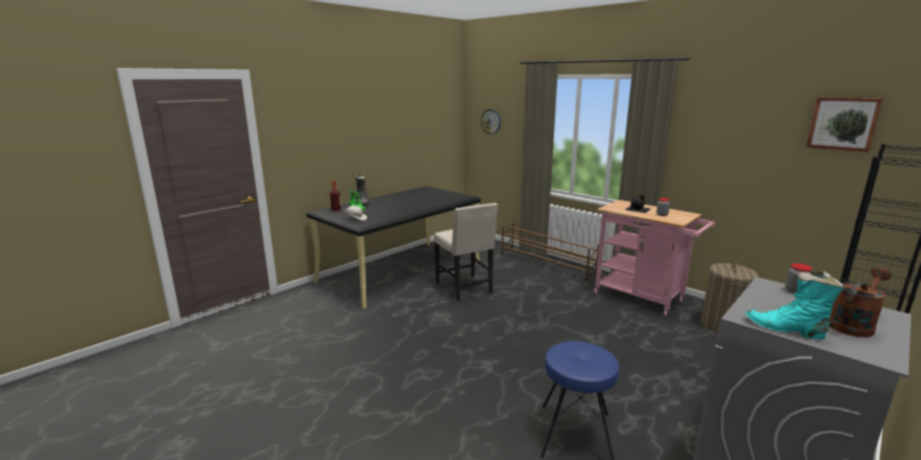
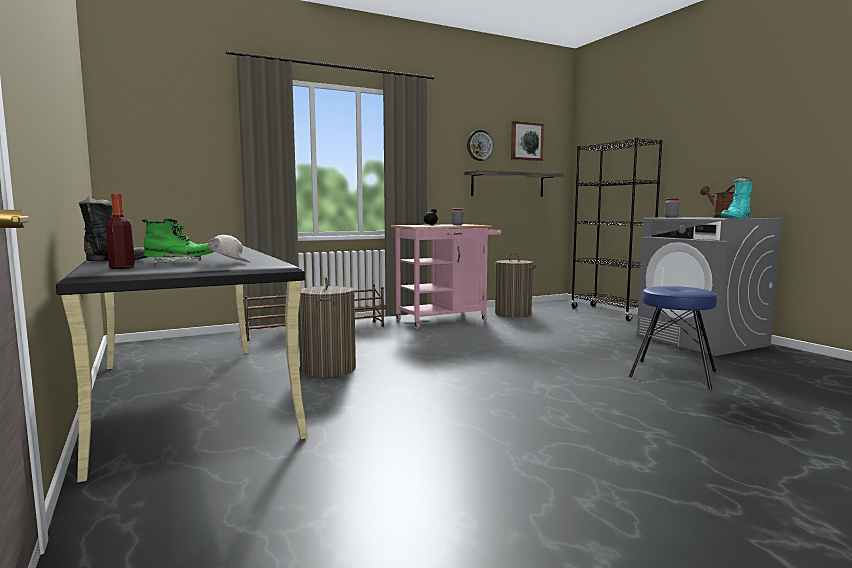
camera: 70 degrees left, 10 degrees down
(465, 288) = (328, 369): beige chair -> laundry basket
(491, 121) = (159, 141): wall clock -> wall clock (479, 145)
(795, 178) = (508, 184): none -> shelf

